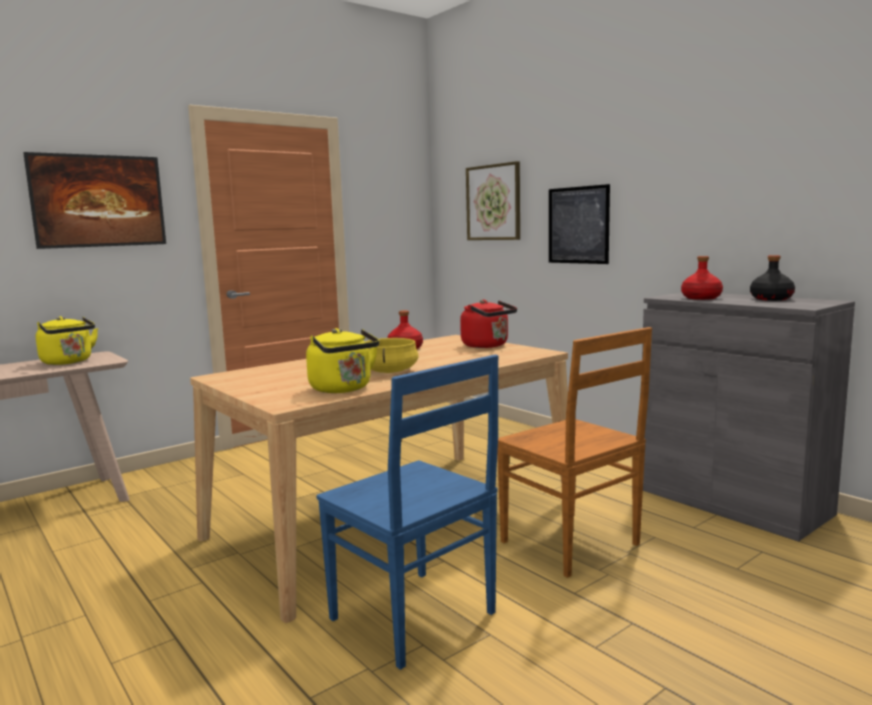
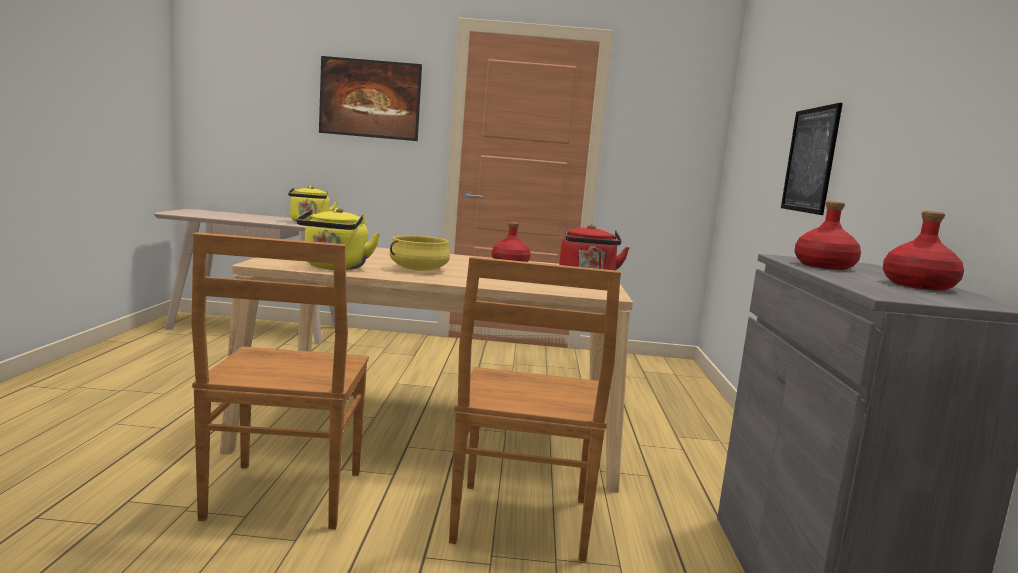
camera: 40 degrees right, 0 degrees up
(415, 618) = (283, 497): blue chair -> brown chair
(493, 202) = (760, 130): picture -> none
(771, 299) = (918, 285): black bottle -> red bottle

